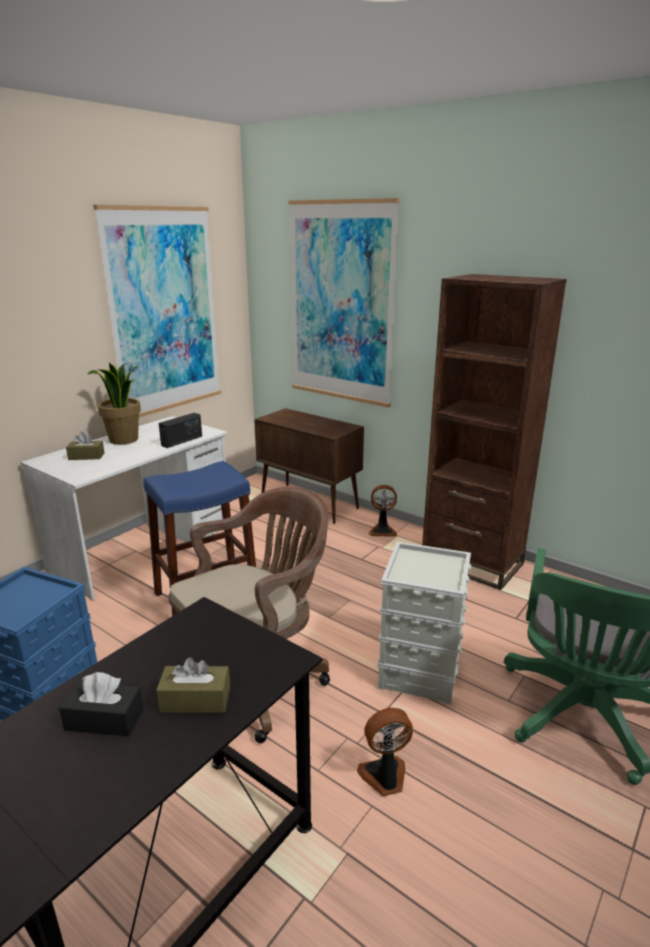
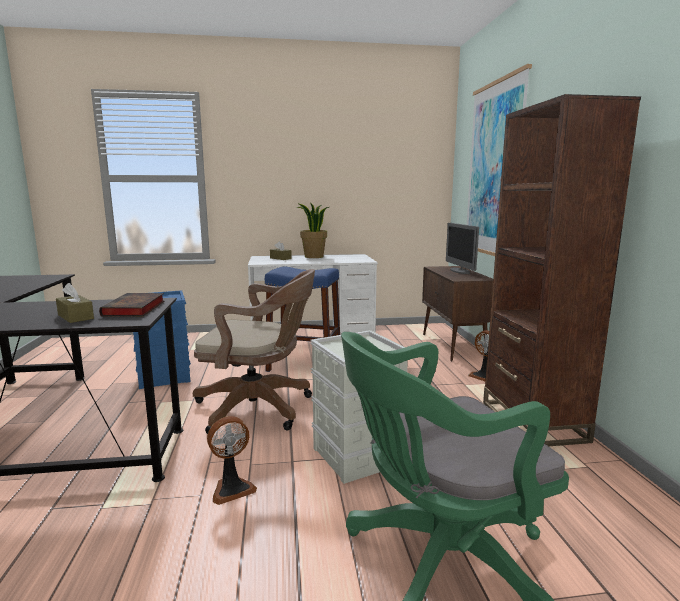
camera: 45 degrees right, 10 degrees down
(104, 719) = (43, 310): black tissue box -> none
(164, 312) = (370, 178): picture -> none
(182, 441) = (341, 261): radio -> none
(224, 644) = (134, 309): none -> book
(306, 419) = (460, 271): none -> monitor
(385, 777) = (232, 488): fan -> fan turned 120 degrees clockwise

